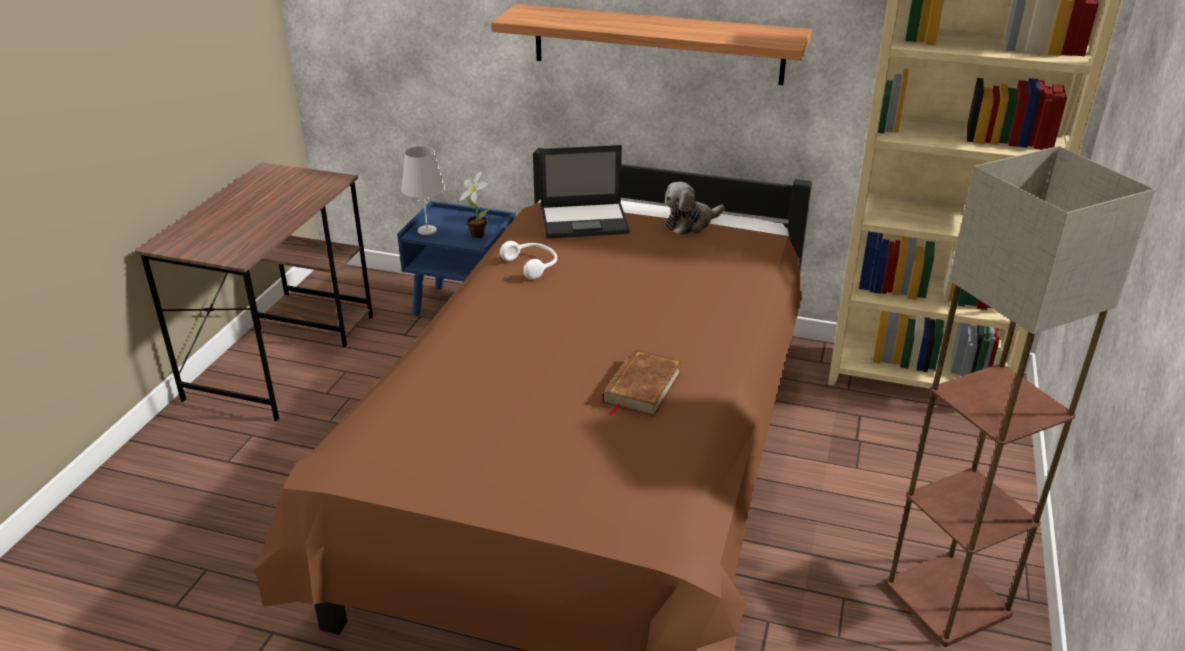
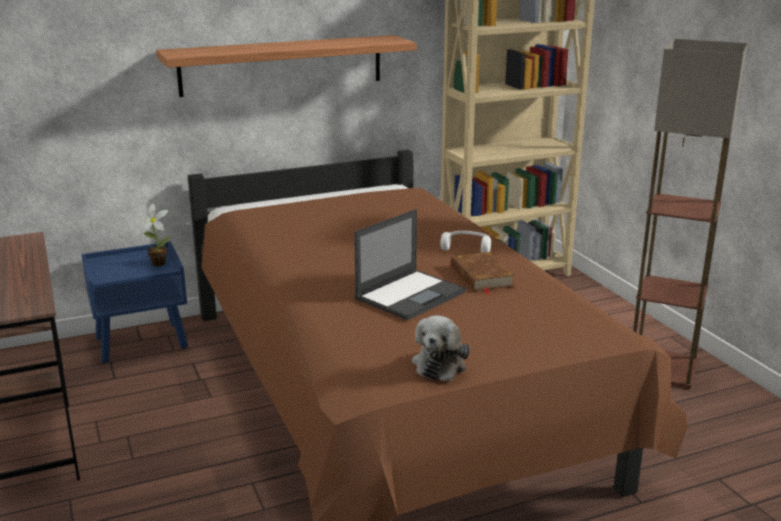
camera: 40 degrees left, 10 degrees down
(427, 230) = (108, 273): white table lamp -> none
(532, 265) = (289, 244): white headphones -> white headphones (467, 248)
(585, 220) = (280, 212): laptop -> laptop (411, 294)
(690, 223) = (355, 195): plush toy -> plush toy (441, 363)

